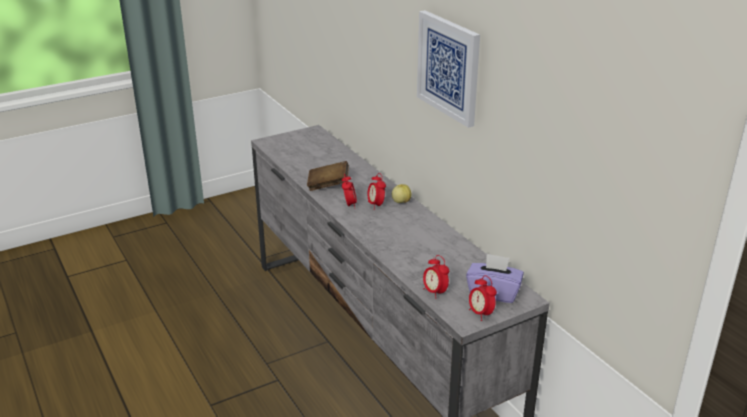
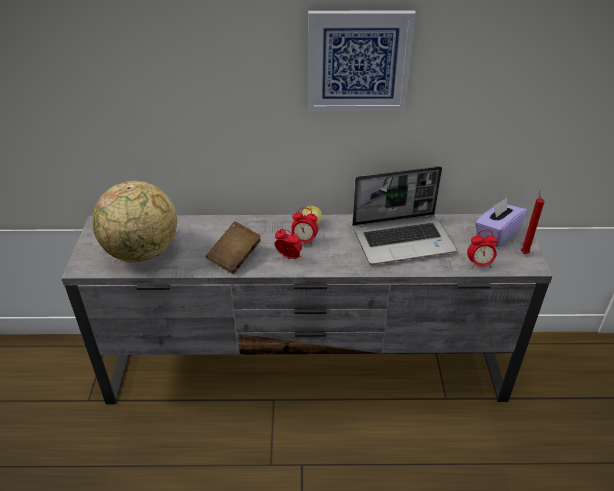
camera: 60 degrees left, 10 degrees up
(299, 154) = (142, 252): none -> globe
(428, 247) = (403, 239): none -> laptop
(480, 314) = (524, 252): alarm clock -> red candle

